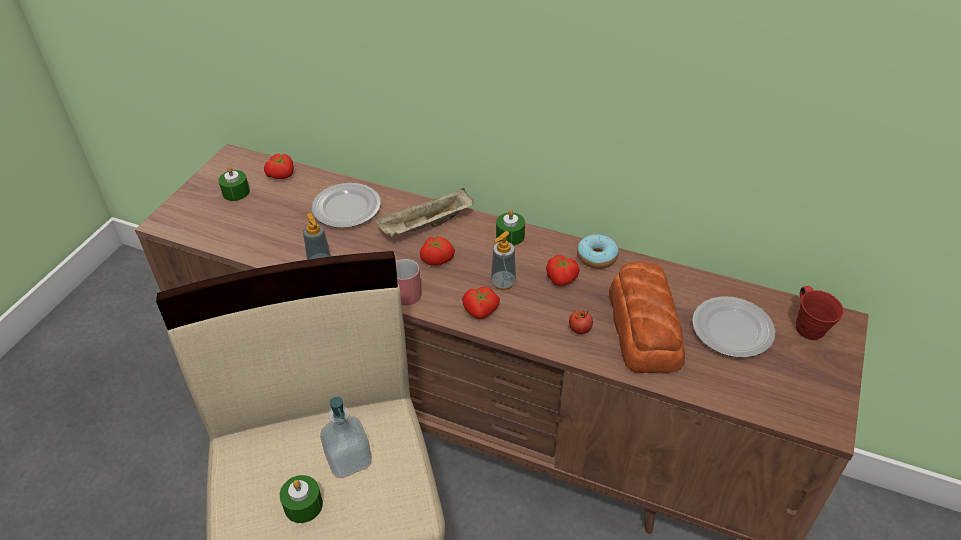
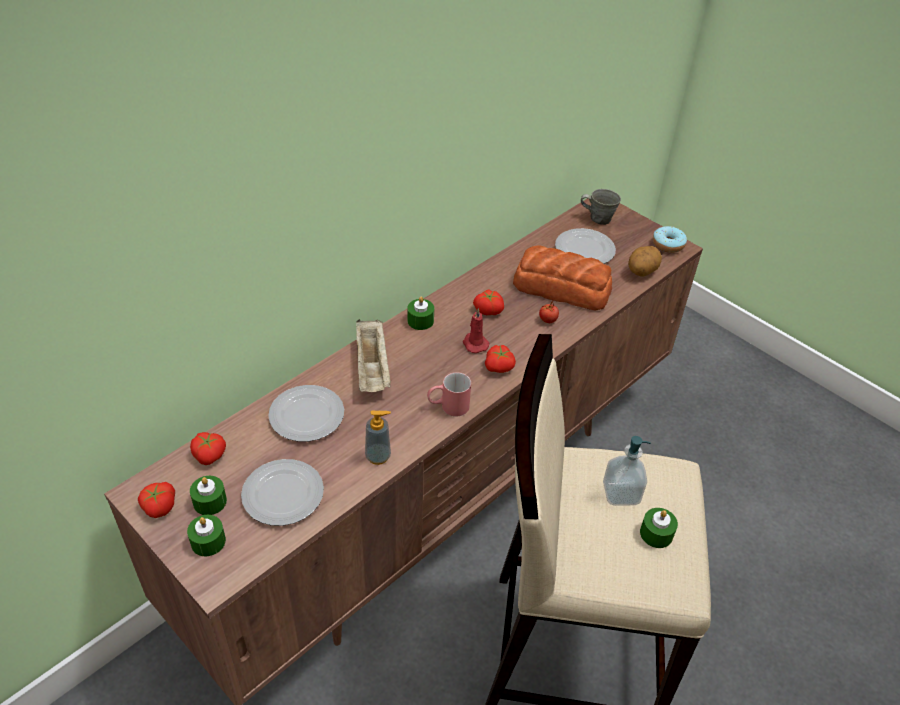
camera: 70 degrees left, 0 degrees up
(198, 205) = (208, 541): none -> green candle
(256, 226) = (284, 495): none -> plate
(437, 258) = (420, 374): tomato -> tomato (158, 506)
(503, 283) = (474, 343): soap dispenser -> red candle
(596, 257) = (476, 283): donut -> donut (668, 244)
(738, 395) = (641, 272): none -> potato
(809, 328) = (599, 218): red mug -> grey mug

